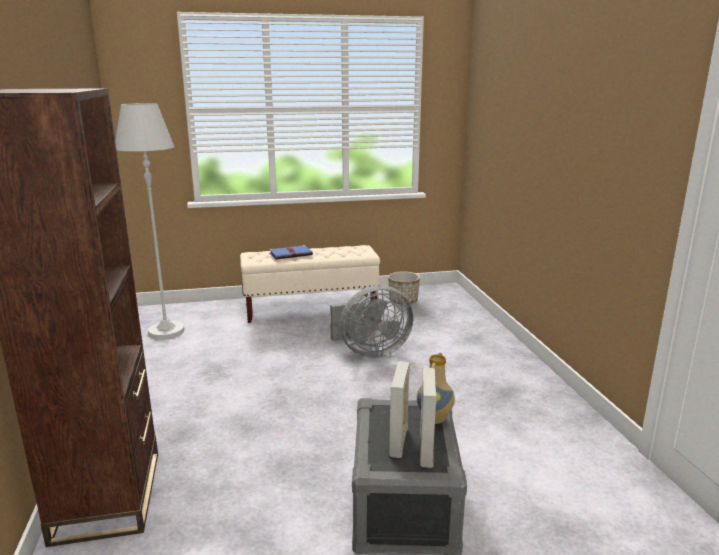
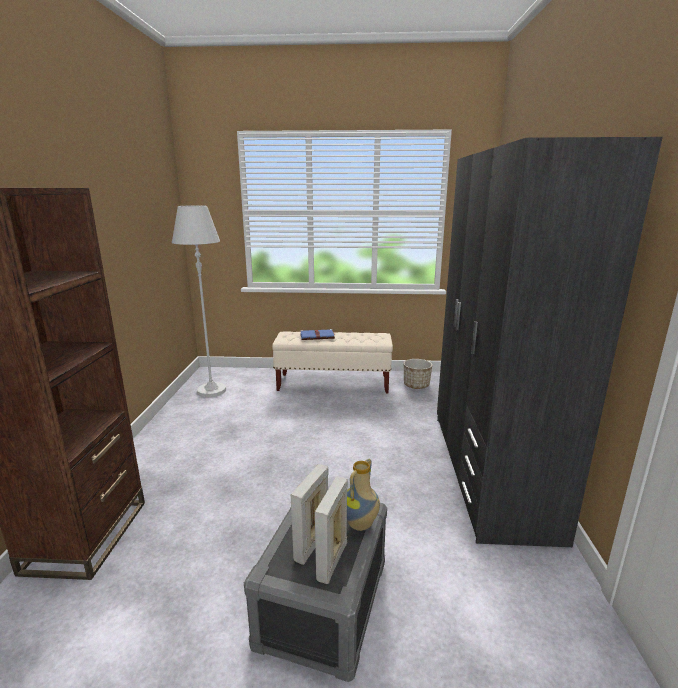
camera: 15 degrees right, 0 degrees up
(370, 352) = (365, 431): grey fan -> none
(509, 371) = (489, 470): none -> grey wardrobe

